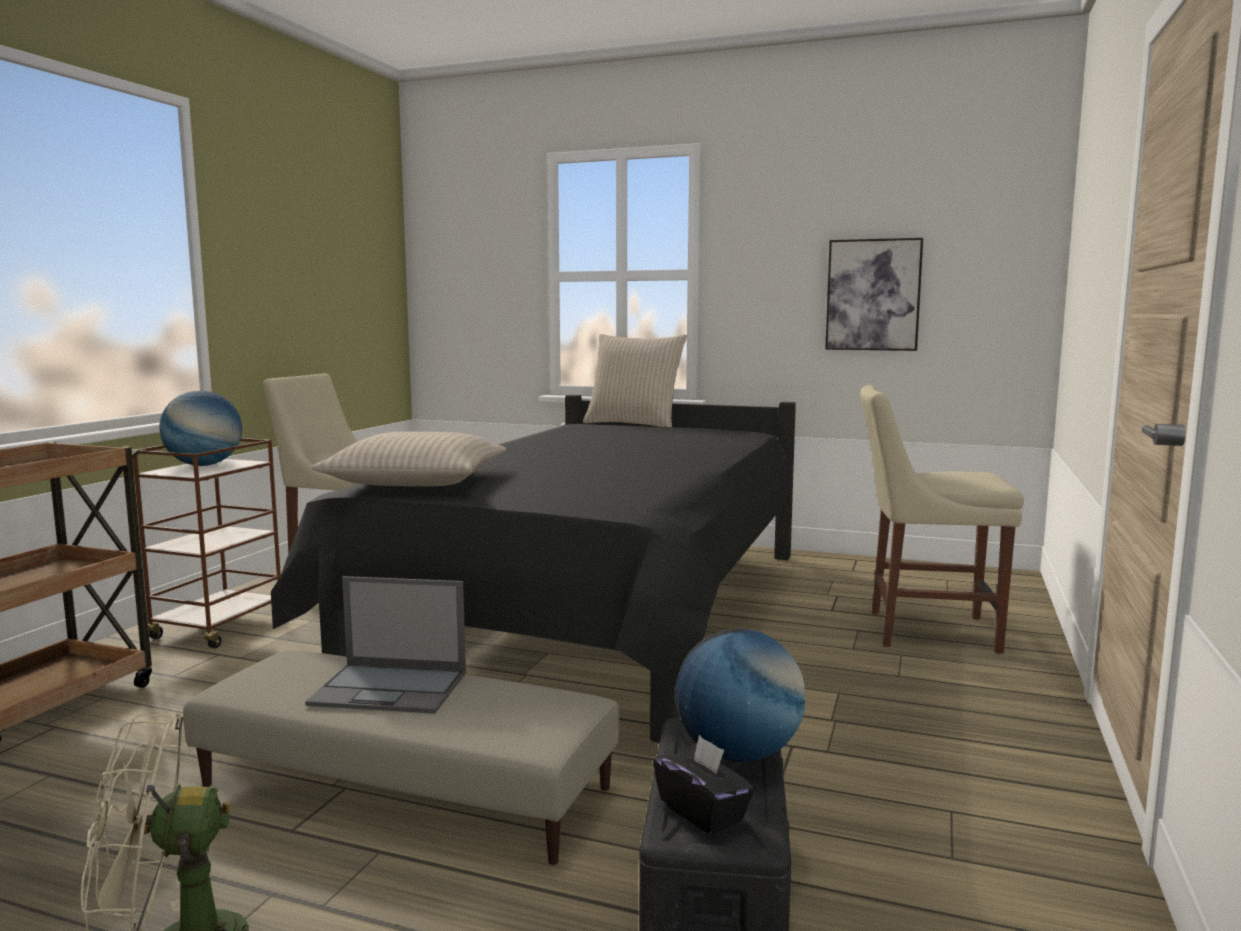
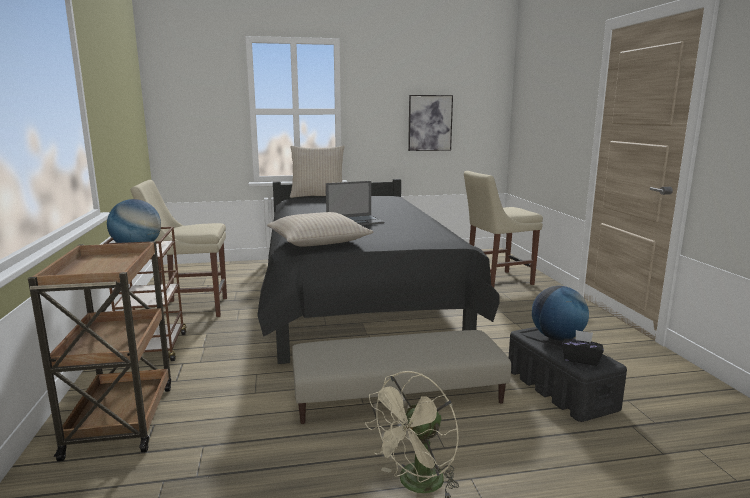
camera: 30 degrees left, 5 degrees up
(391, 688) = (389, 347): laptop -> laptop (355, 221)

